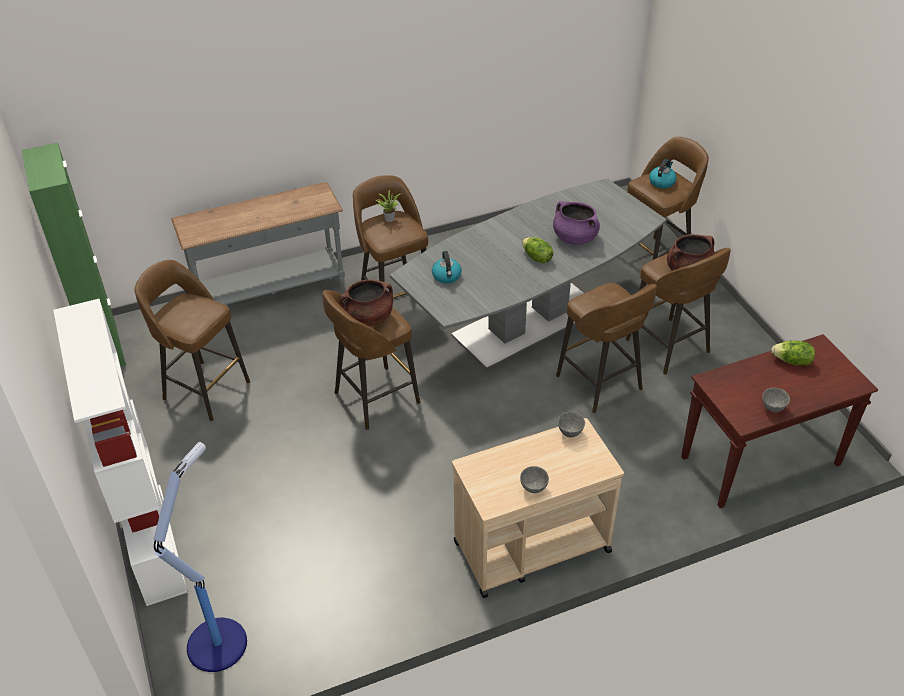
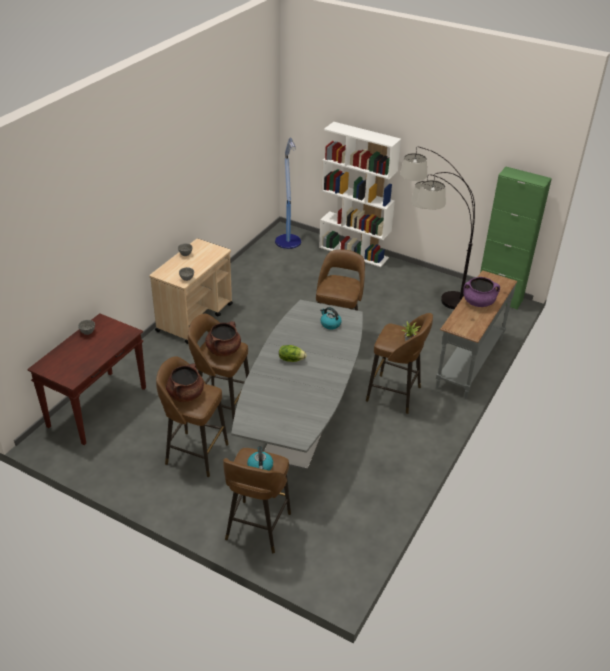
camera: 140 degrees right, 5 degrees down
(204, 389) = (423, 304): brown stool -> floor lamp
(368, 318) = (341, 285): brown cooking pot -> brown cooking pot (223, 350)
(574, 238) = (281, 385): purple cooking pot -> purple cooking pot (478, 302)
(792, 361) = (86, 362): lettuce -> none

